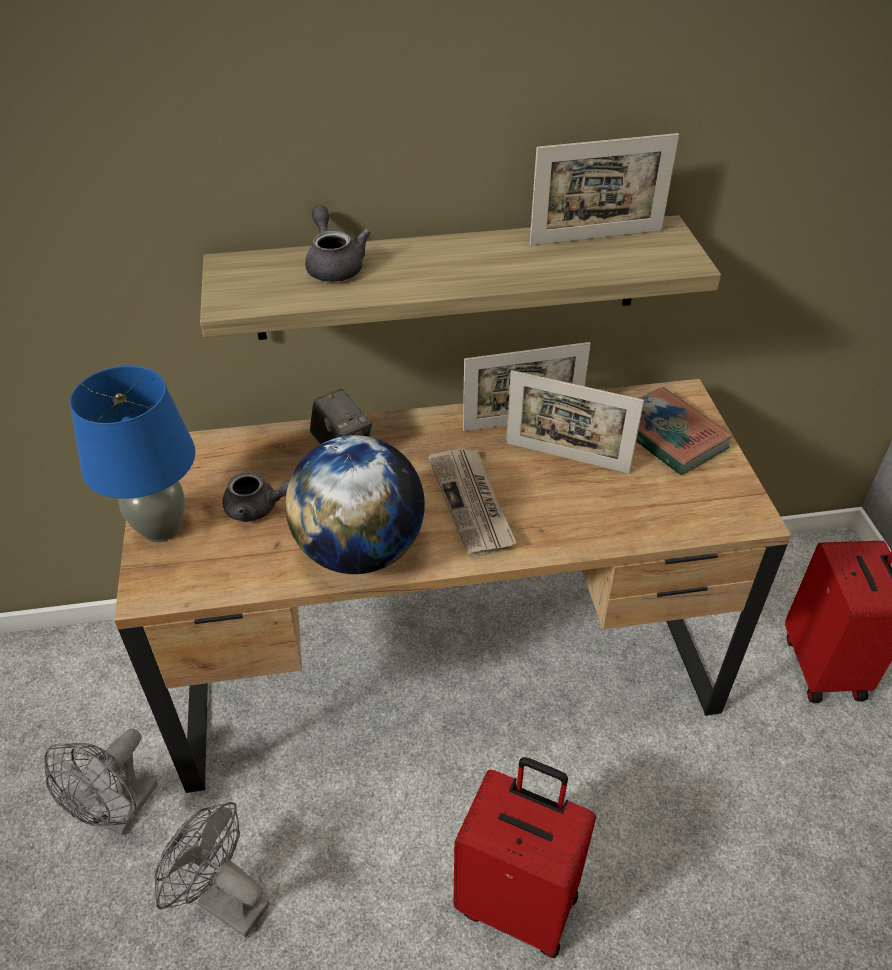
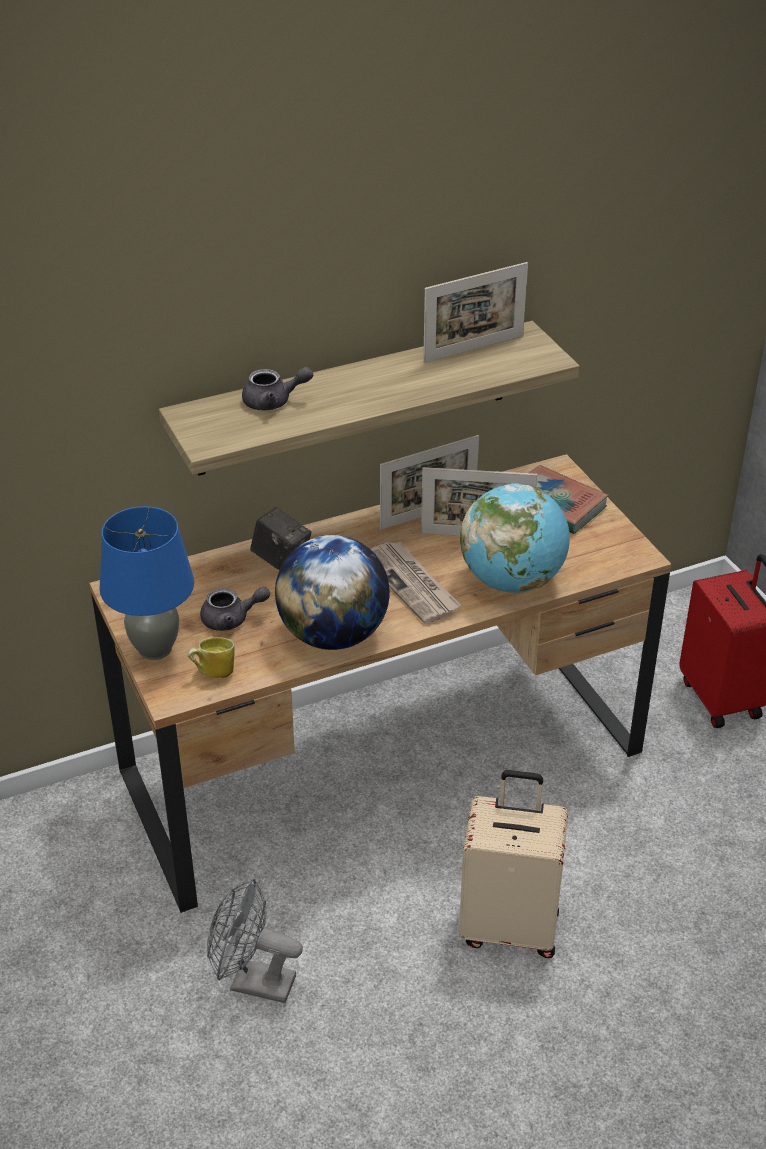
camera: 15 degrees left, 5 degrees down
(121, 813) = (126, 941): grey fan -> none
(207, 571) = (213, 672): none -> mug
(334, 265) = (274, 402): grey teapot -> grey teapot turned 120 degrees clockwise
(519, 901) = (510, 926): red suitcase -> beige suitcase
(590, 521) = (512, 581): none -> globe

